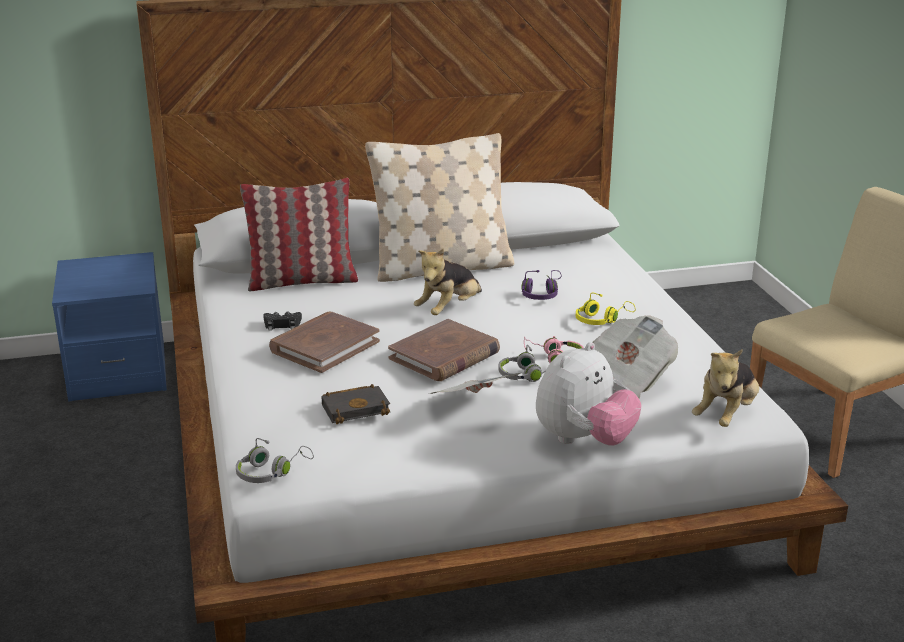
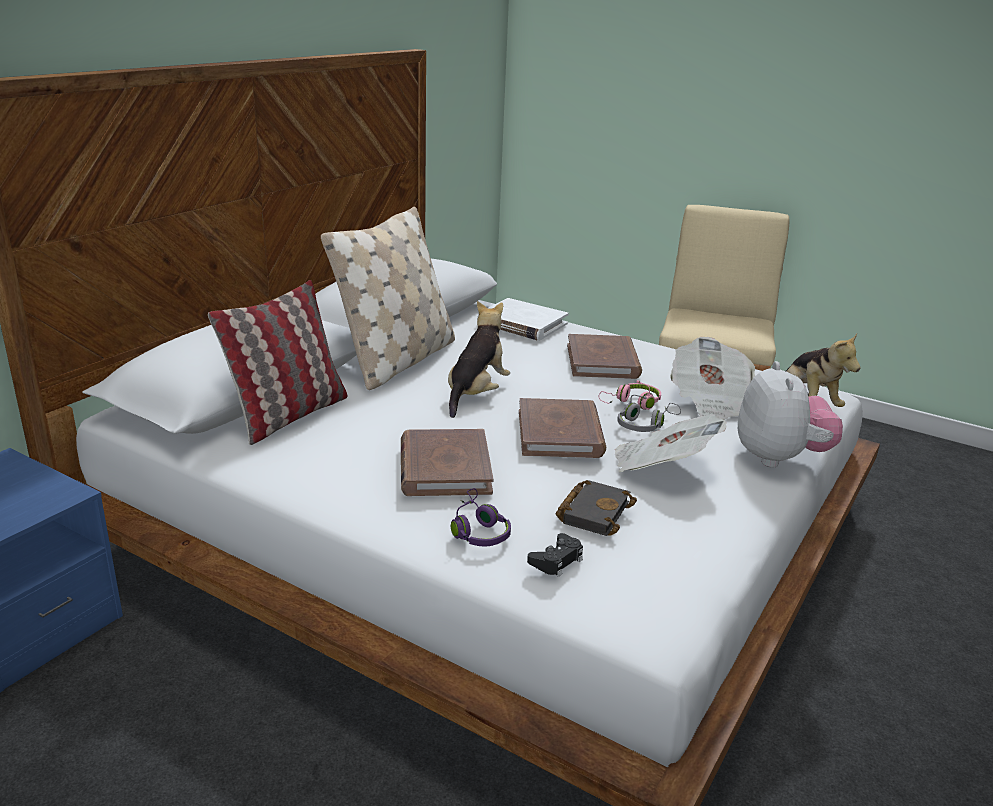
camera: 45 degrees left, 0 degrees up
(271, 472) = (644, 615): grey headphones -> none
(282, 324) = (355, 464): black game controller -> black game controller (556, 560)
(449, 309) = (476, 394): plush toy -> plush toy turned 150 degrees counterclockwise
(541, 293) = (521, 356): purple headphones -> purple headphones (478, 530)
(597, 269) = (522, 324): none -> white book
(601, 319) = (603, 361): yellow headphones -> brown book

